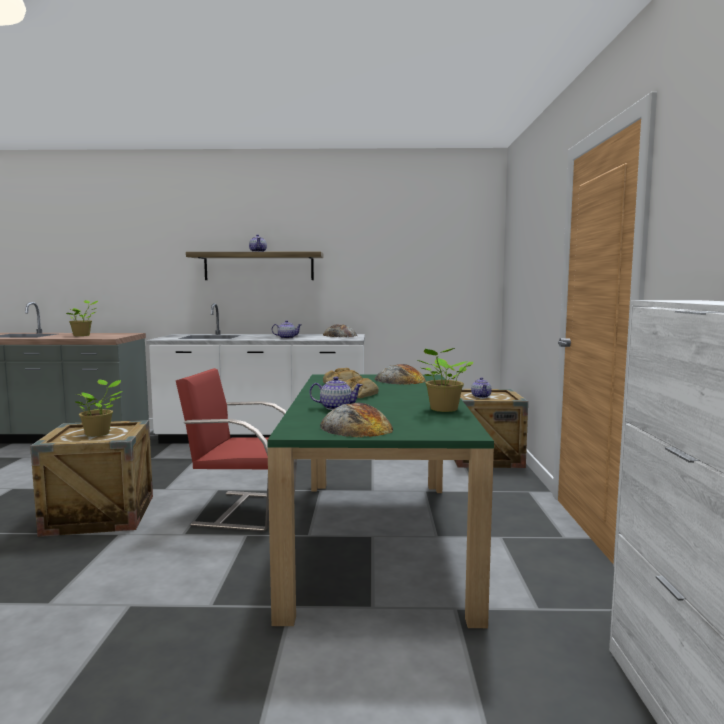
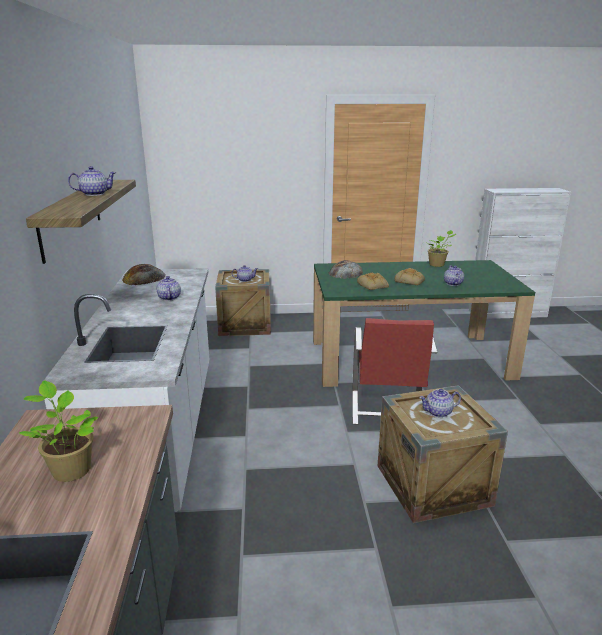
camera: 95 degrees left, 15 degrees up
(99, 433) = (439, 412): potted plant -> teapot
(355, 427) = (494, 278): bread -> none

